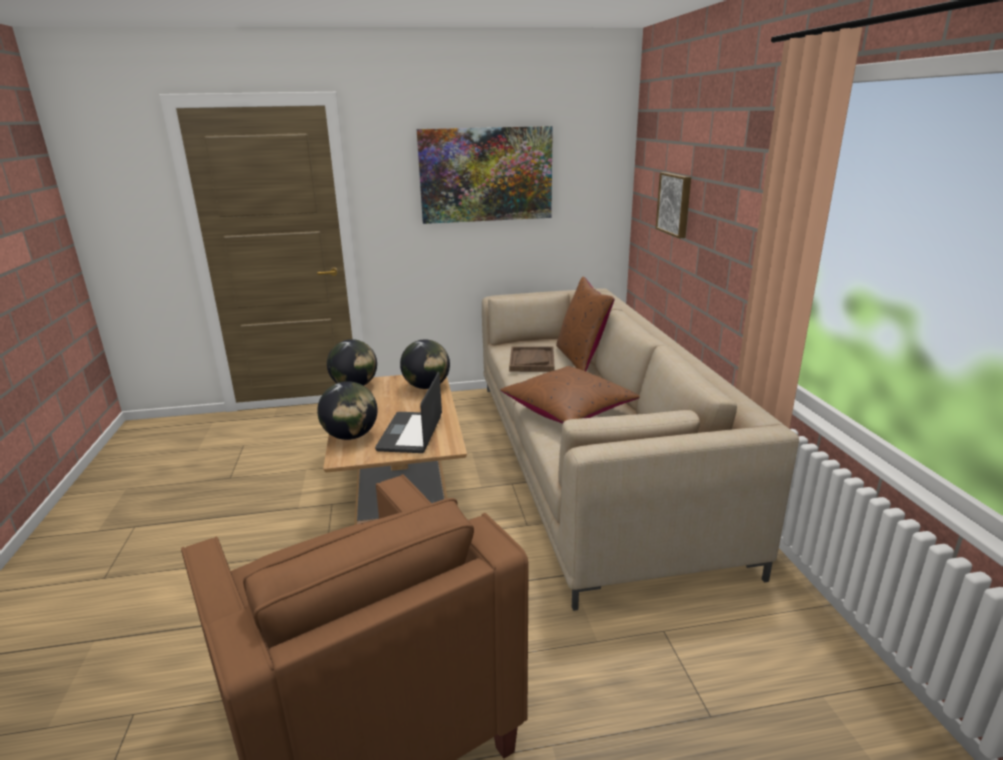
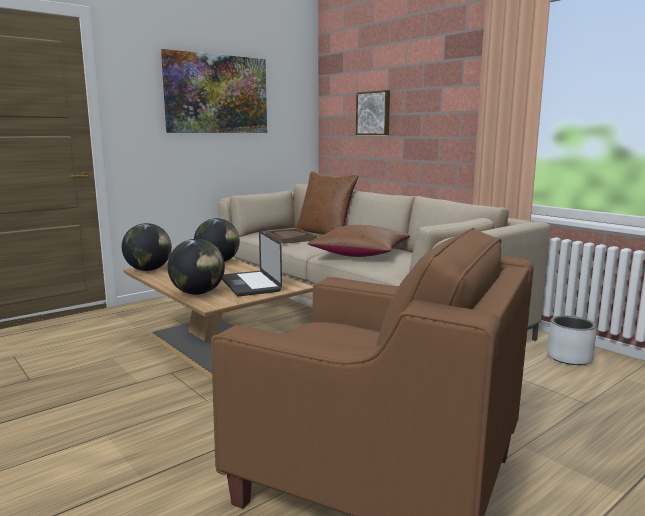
camera: 30 degrees left, 10 degrees down
(780, 629) = (569, 357): none -> grey planter

